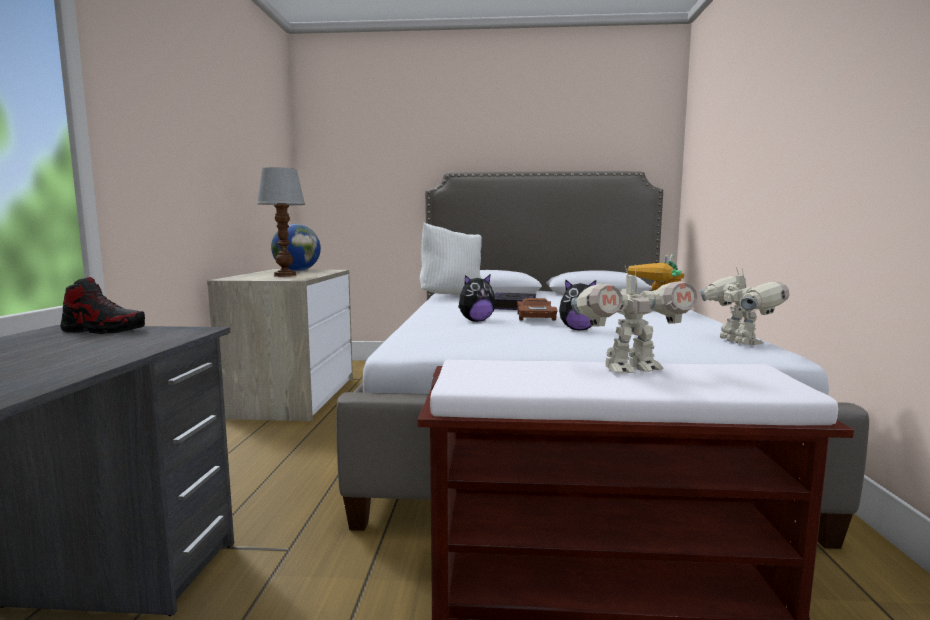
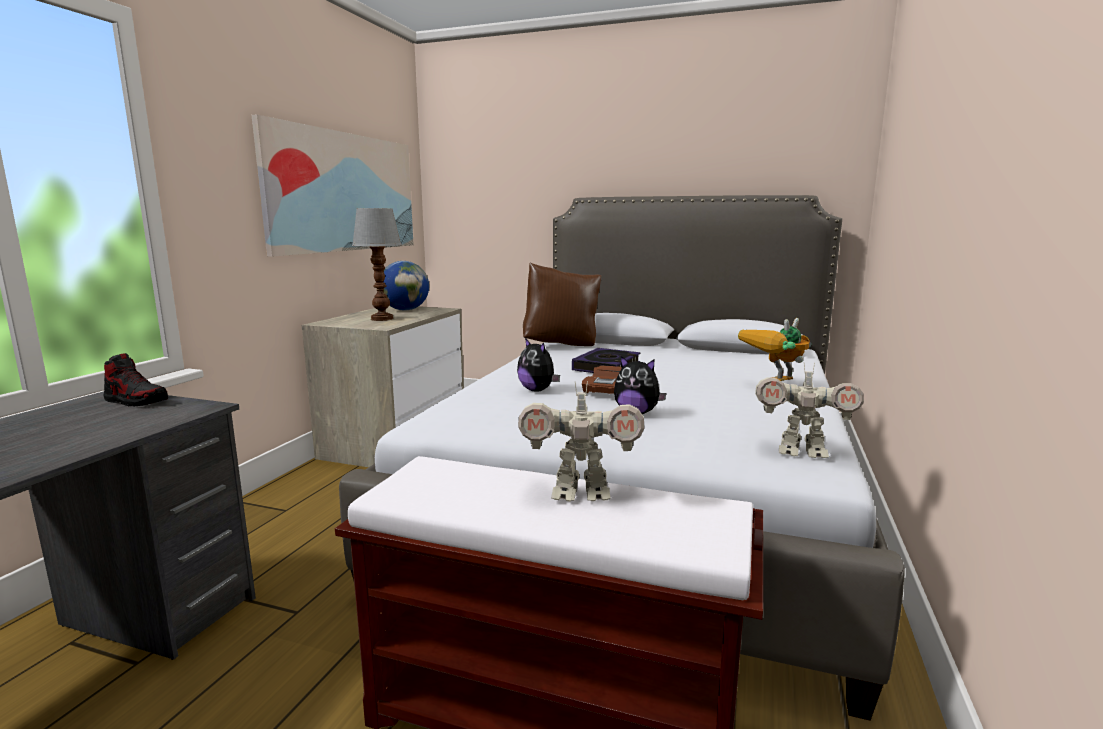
camera: 15 degrees right, 5 degrees up
(240, 157) = (345, 192): none -> picture
(451, 296) = (562, 345): white pillow -> brown pillow
(476, 321) = (537, 390): plush toy -> plush toy turned 60 degrees clockwise
(738, 342) = (801, 452): toy robot -> toy robot turned 105 degrees clockwise

